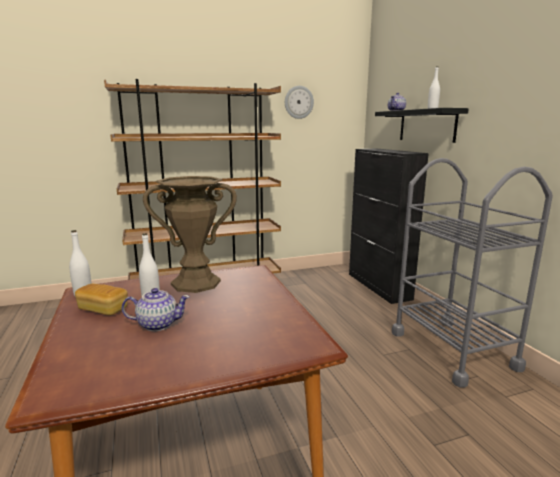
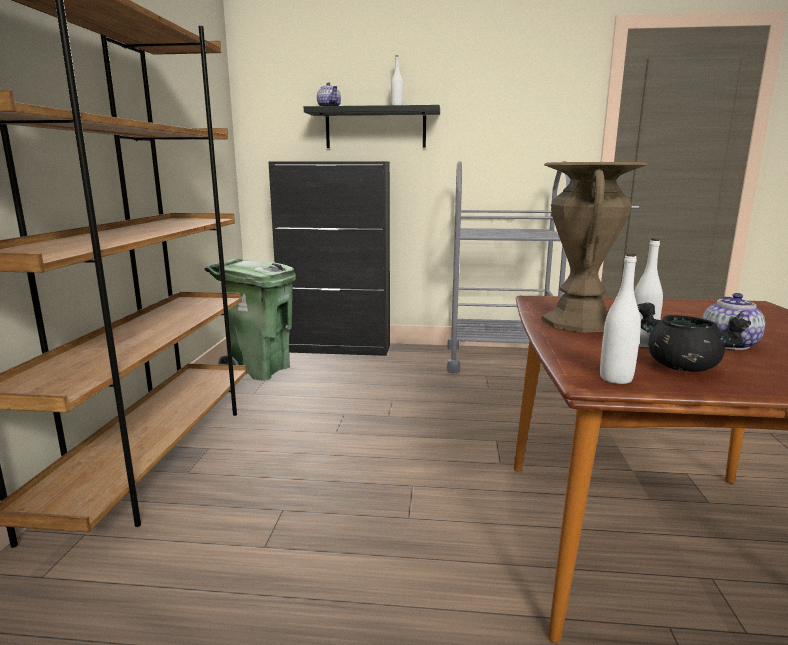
camera: 65 degrees left, 0 degrees up
(103, 309) = (681, 367): bread -> black cooking pot
(298, 102) = (179, 77): wall clock -> none
(316, 278) = (260, 370): none -> green trash can

